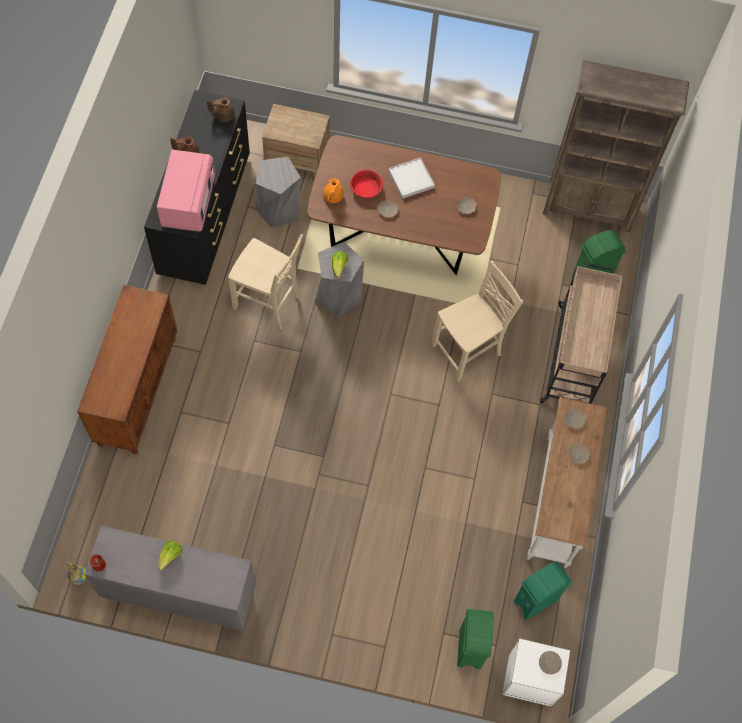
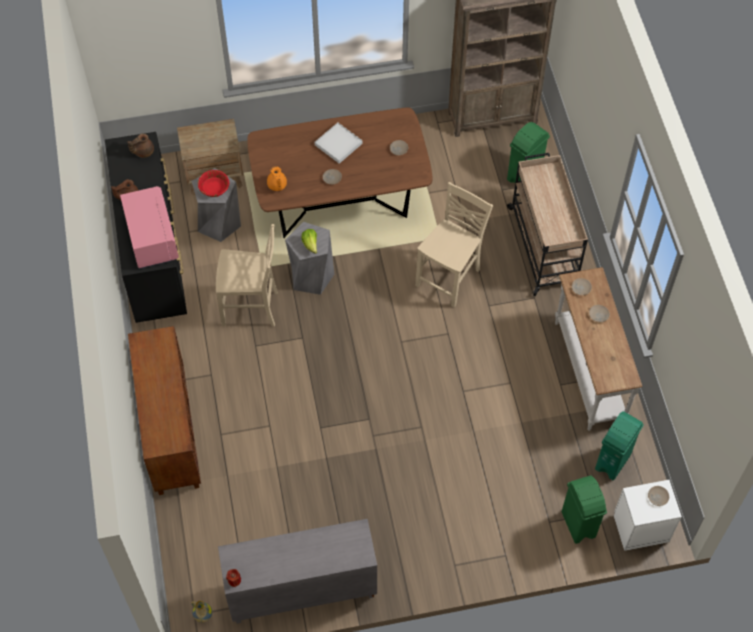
camera: 20 degrees left, 5 degrees down
(170, 556) = (294, 545): lettuce -> none
(366, 188) = (302, 167): red bowl -> red bowl (214, 187)

